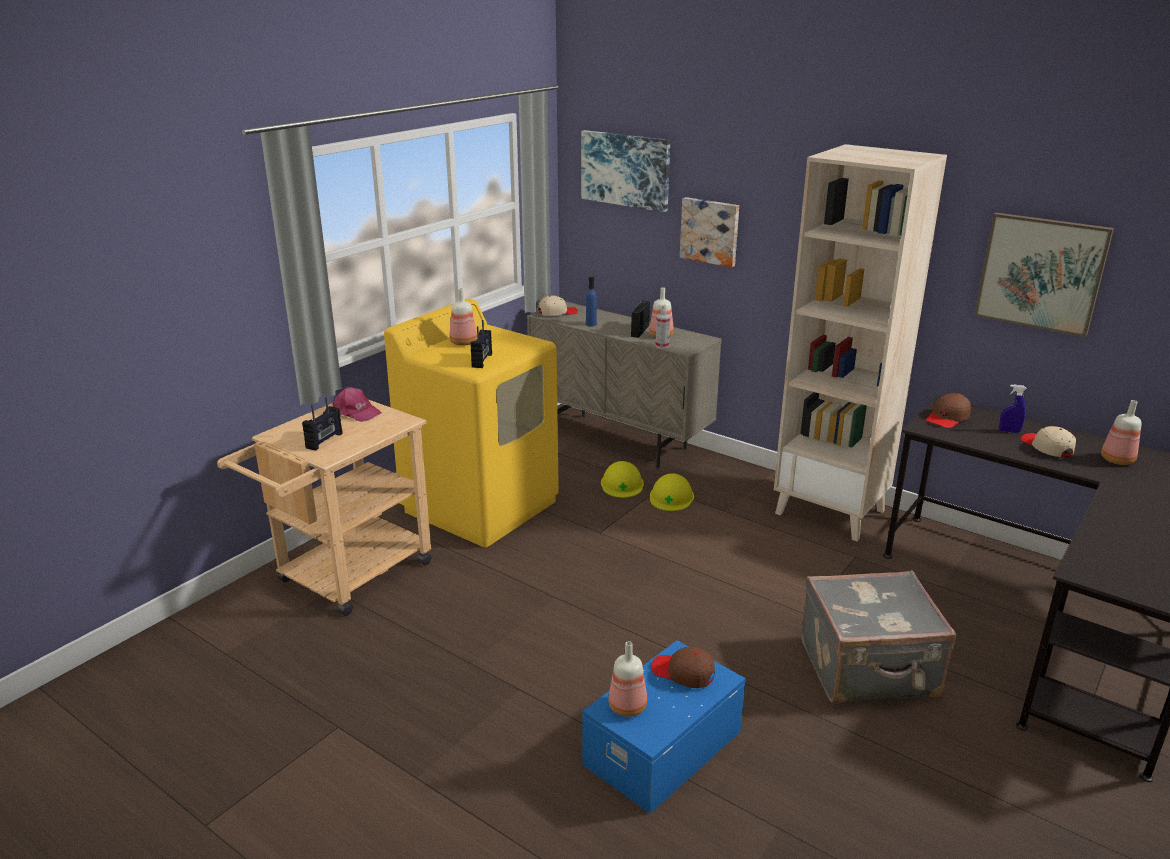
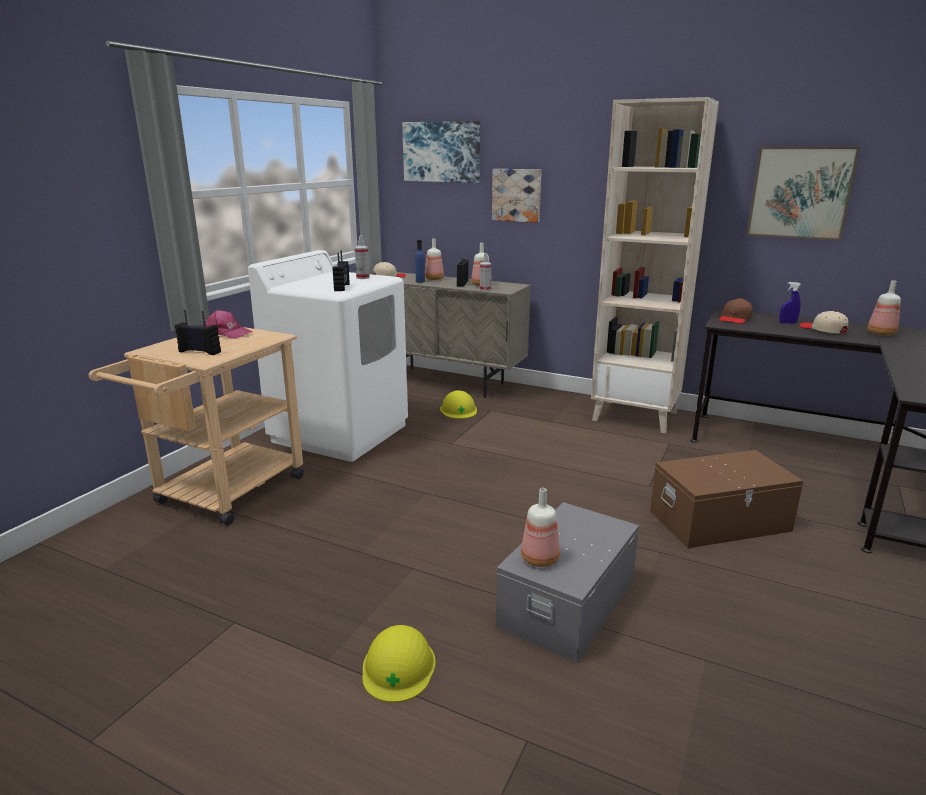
camera: 10 degrees left, 5 degrees down
(325, 441) = (200, 351): radio -> radio turned 90 degrees counterclockwise
(463, 343) = (321, 279): bottle -> bottle (434, 279)
(481, 506) = (340, 432): yellow washing machine -> white washing machine
(510, 341) = (363, 278): none -> spray bottle
(661, 747) = (565, 602): blue storage box -> grey storage box
(671, 497) = (503, 415): yellow hard hat -> yellow hard hat (398, 667)
(683, 673) = (580, 526): brown cap -> none
(869, 670) = (720, 521): grey suitcase -> brown storage box

